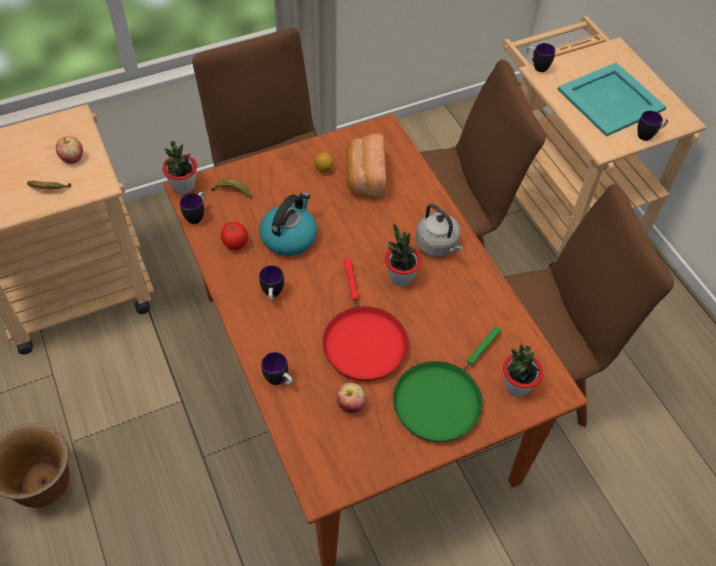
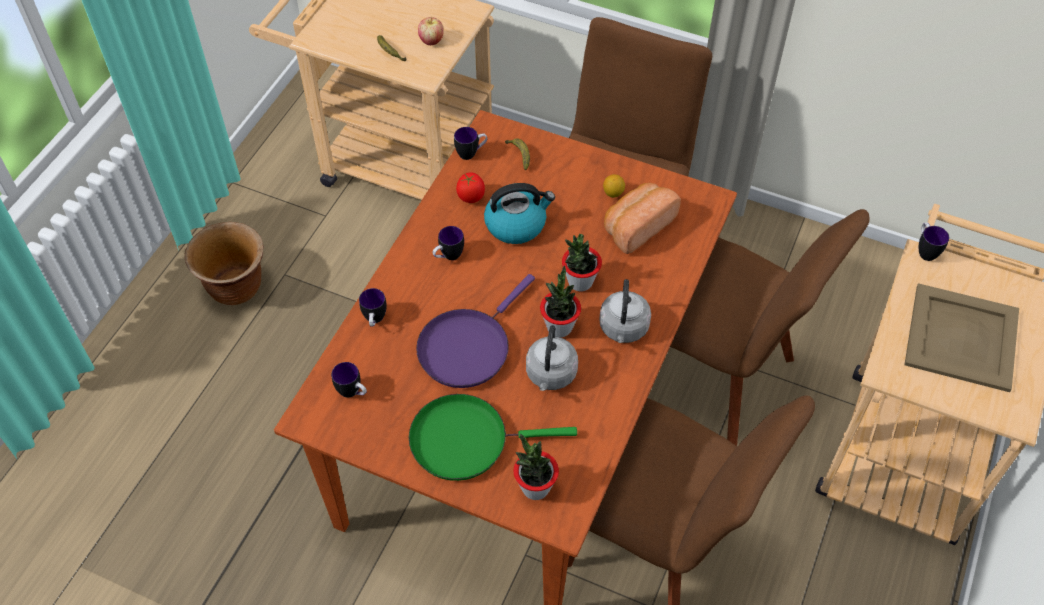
camera: 50 degrees right, 0 degrees up
(184, 186) = (490, 123): potted plant -> potted plant (580, 282)
(350, 405) = (399, 382): apple -> none
(363, 341) = (467, 347): red frying pan -> purple frying pan
(435, 311) = (550, 375): none -> grey kettle
(611, 99) = (962, 338): turquoise tray -> beige tray
(648, 135) = (952, 399): mug -> mug (353, 393)

